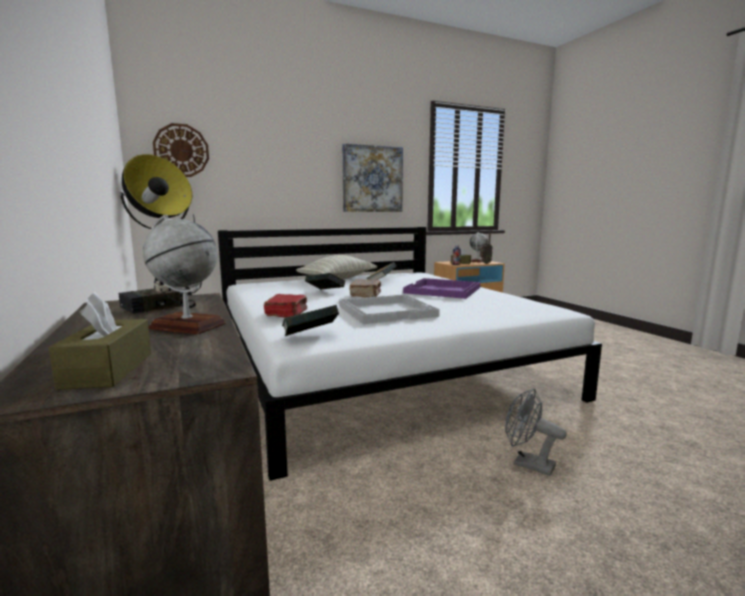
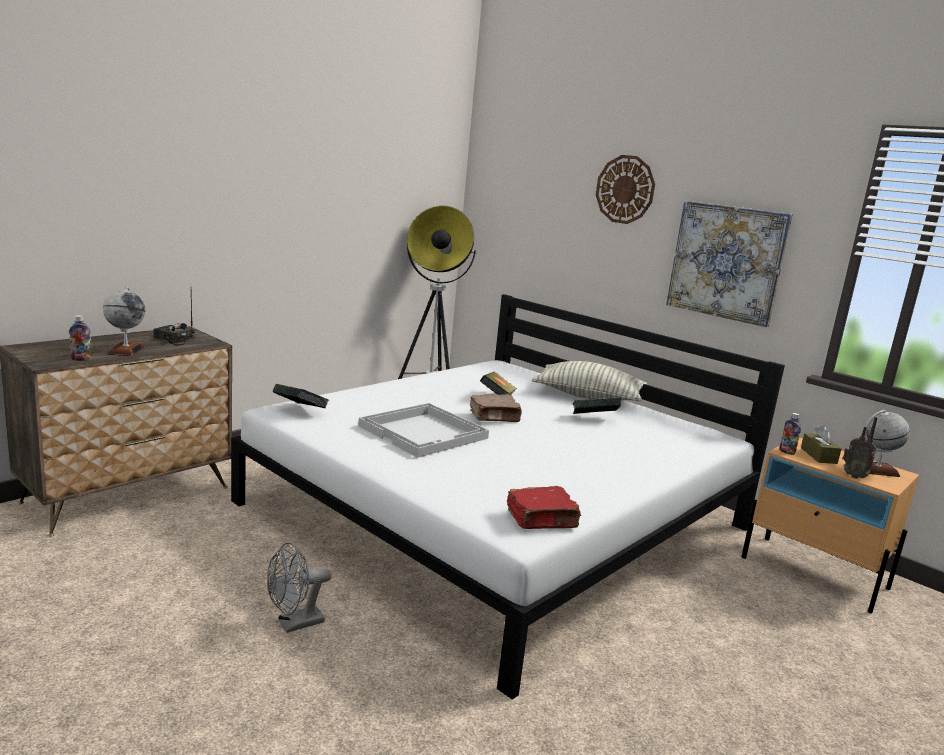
camera: 65 degrees right, 5 degrees up
(108, 370) = (47, 350): brown tissue box -> none
(181, 150) = (506, 198): wall clock -> wall clock (625, 189)
(212, 346) = (81, 359): none -> bottle
(287, 314) = (377, 395): red book -> red book (542, 520)
(443, 290) = (582, 457): purple tray -> none
(527, 464) = (294, 624): grey fan -> grey fan turned 135 degrees counterclockwise

